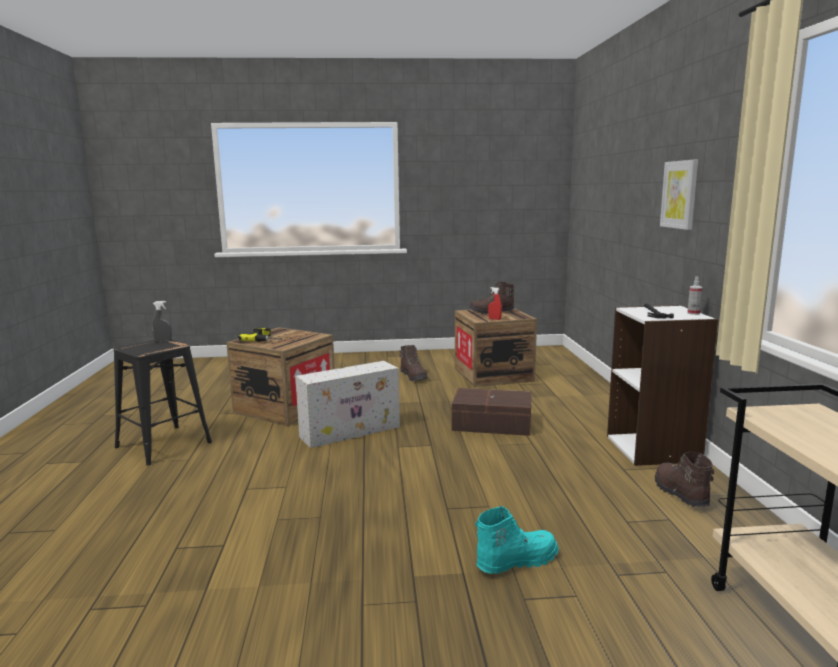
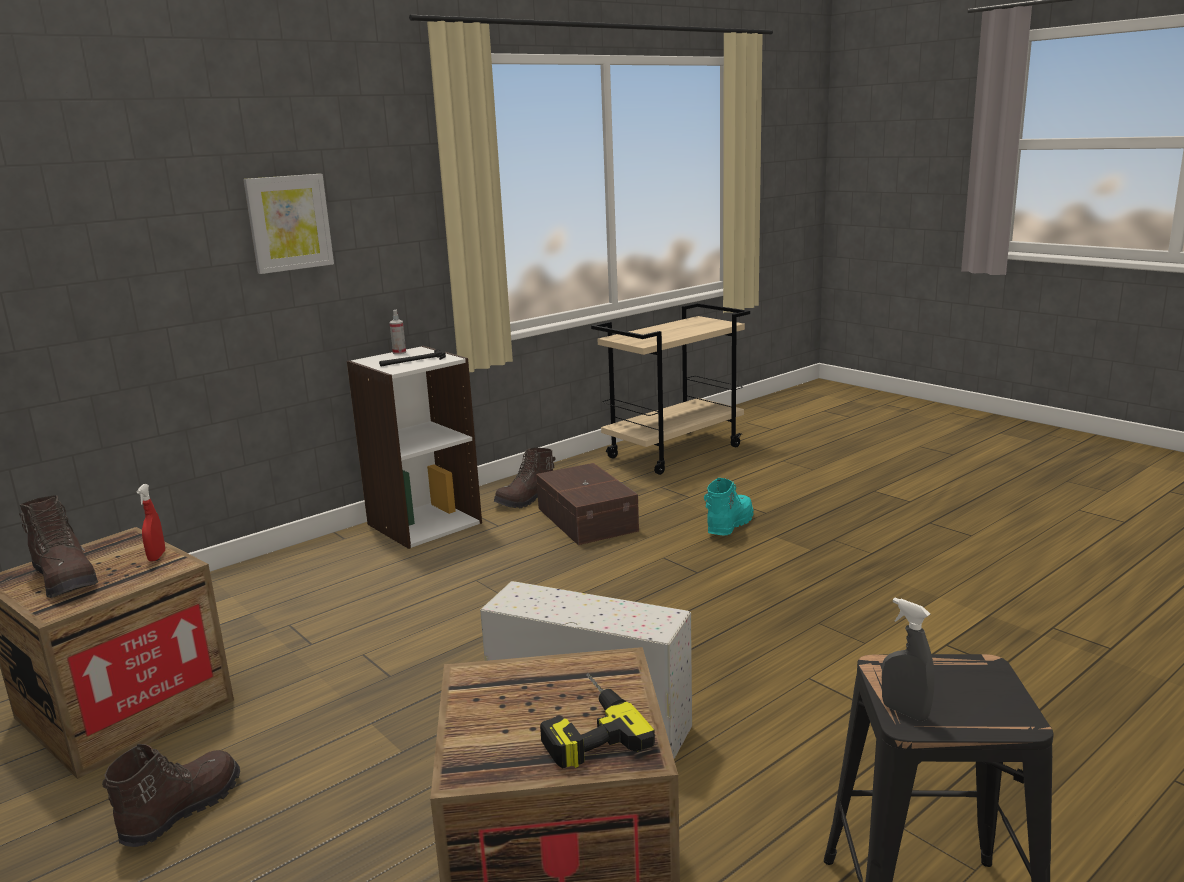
camera: 125 degrees left, 5 degrees up
(492, 424) = (431, 621): brown storage box -> brown storage box (588, 519)
(516, 561) = (728, 525): turquoise boot -> turquoise boot turned 90 degrees clockwise

